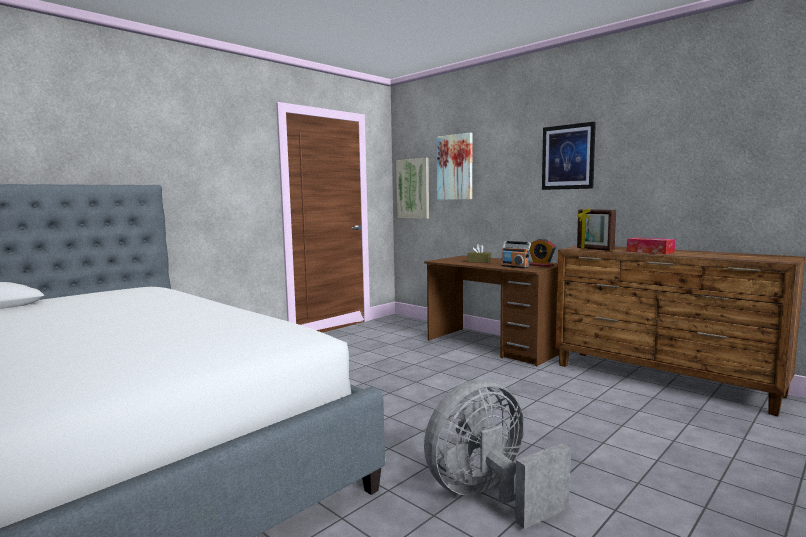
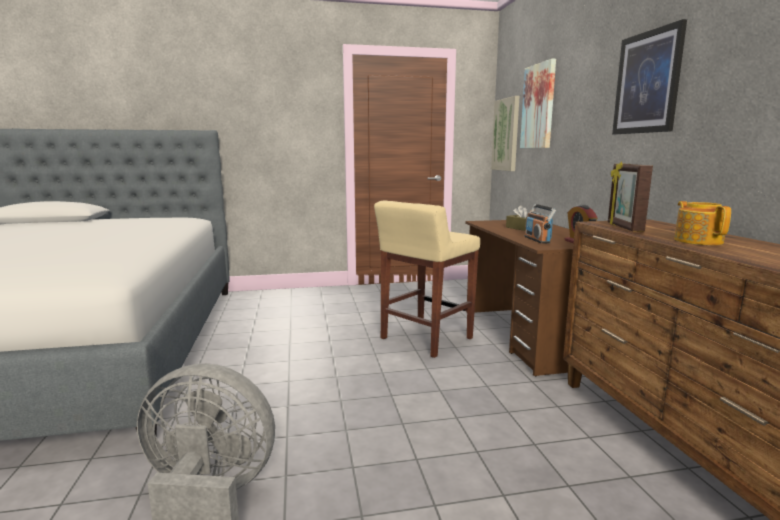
camera: 35 degrees right, 5 degrees up
(432, 363) = (425, 339): none -> beige stool
(650, 252) = (698, 241): tissue box -> teapot

